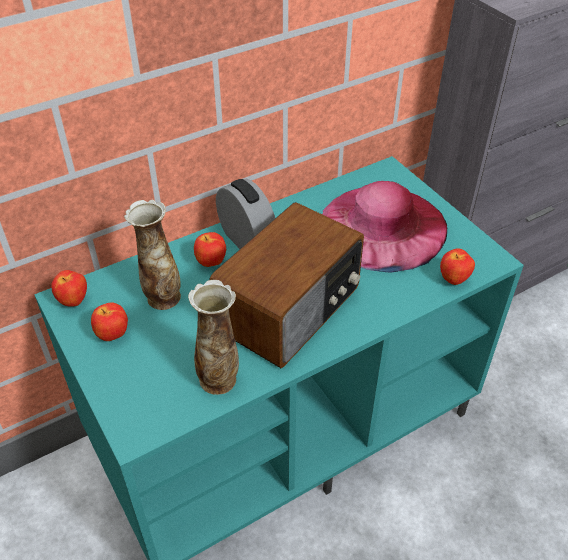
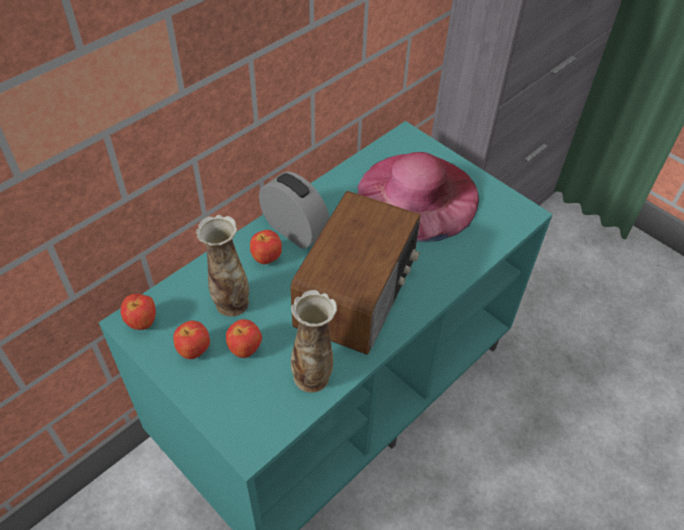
camera: 15 degrees left, 5 degrees up
(453, 280) = (496, 239): apple -> apple (245, 350)

